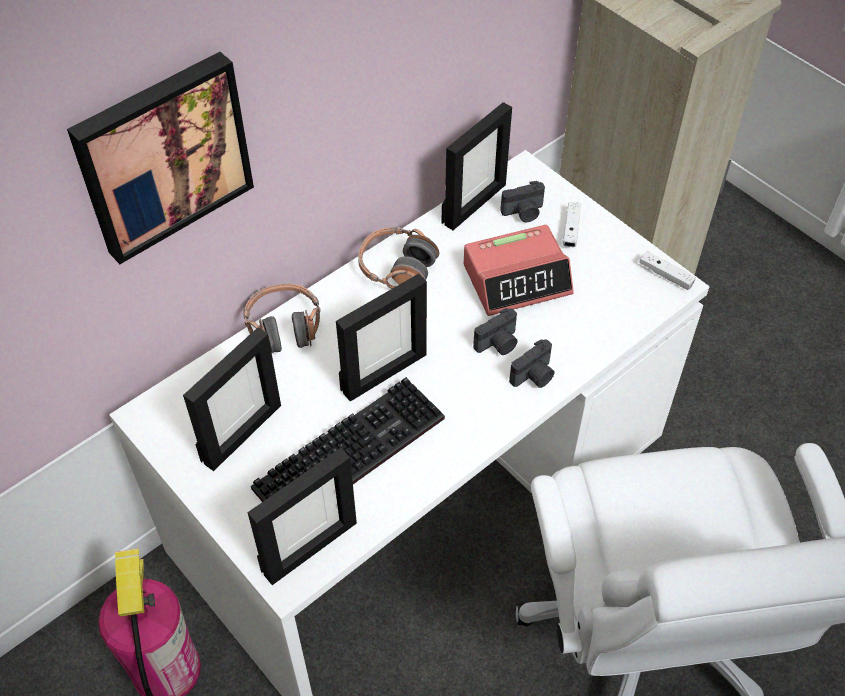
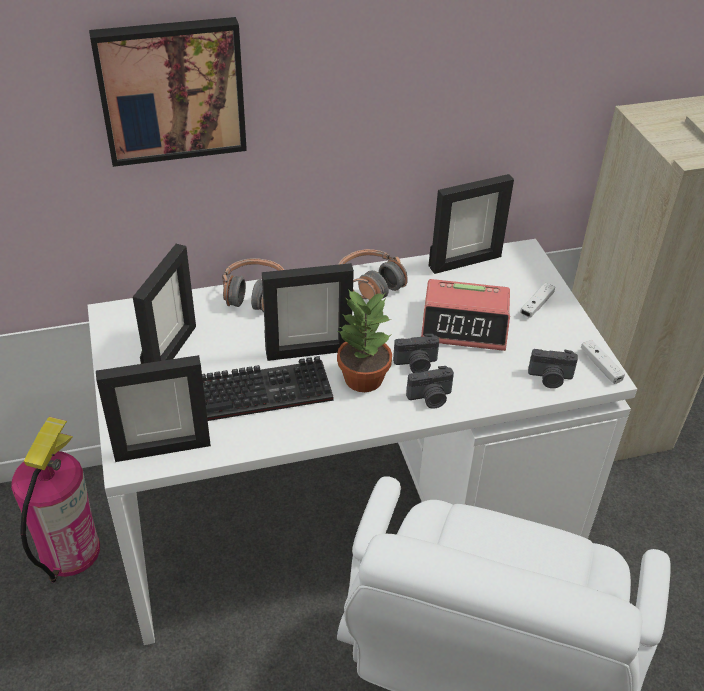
camera: 25 degrees right, 10 degrees down
(241, 433) = (170, 351): picture frame -> picture frame turned 45 degrees counterclockwise
(456, 382) = (362, 378): none -> potted plant
(523, 213) = (503, 281): camera -> camera (550, 378)

